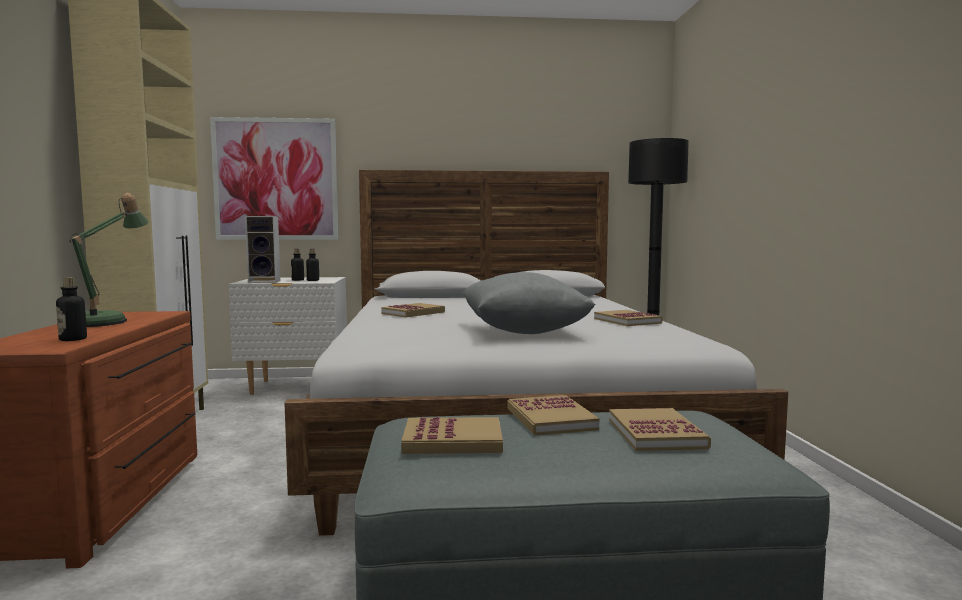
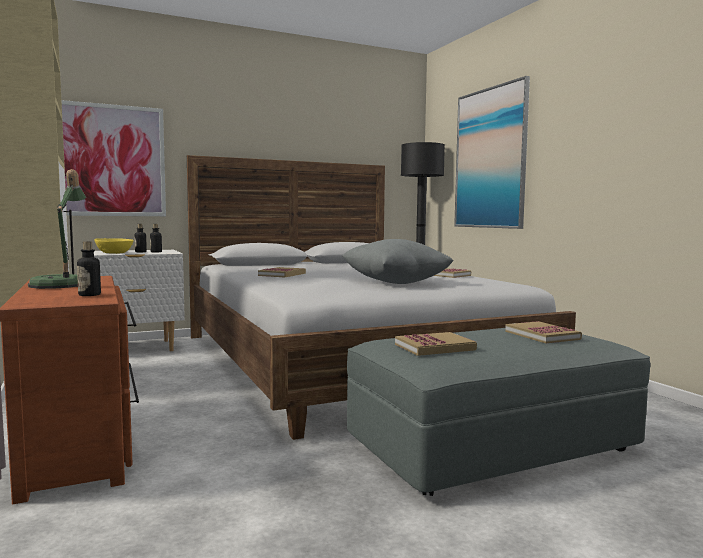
camera: 20 degrees left, 0 degrees up
(266, 281) = (114, 253): speaker -> yellow bowl
(550, 419) = (471, 333): book -> none
(736, 156) = (490, 158): none -> picture

